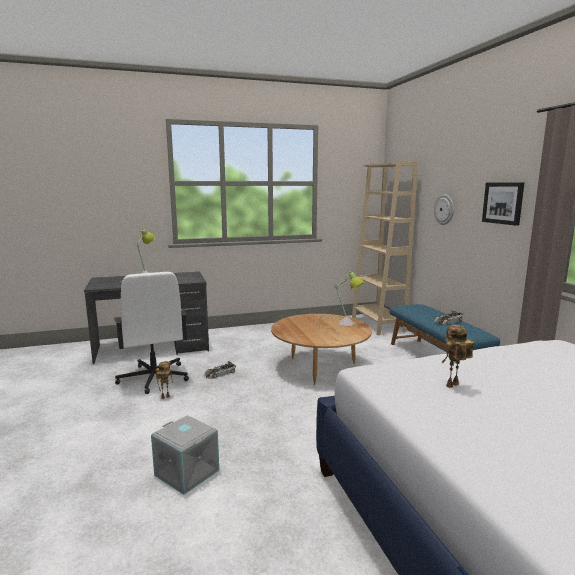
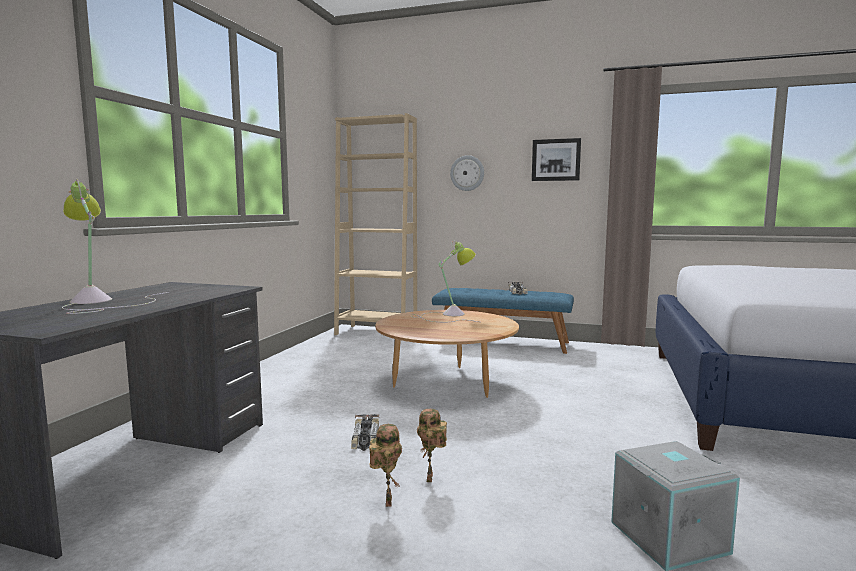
camera: 55 degrees left, 5 degrees down
(154, 378) = (286, 496): white office chair -> none
(453, 386) = (806, 287): toy robot -> toy robot (431, 478)

